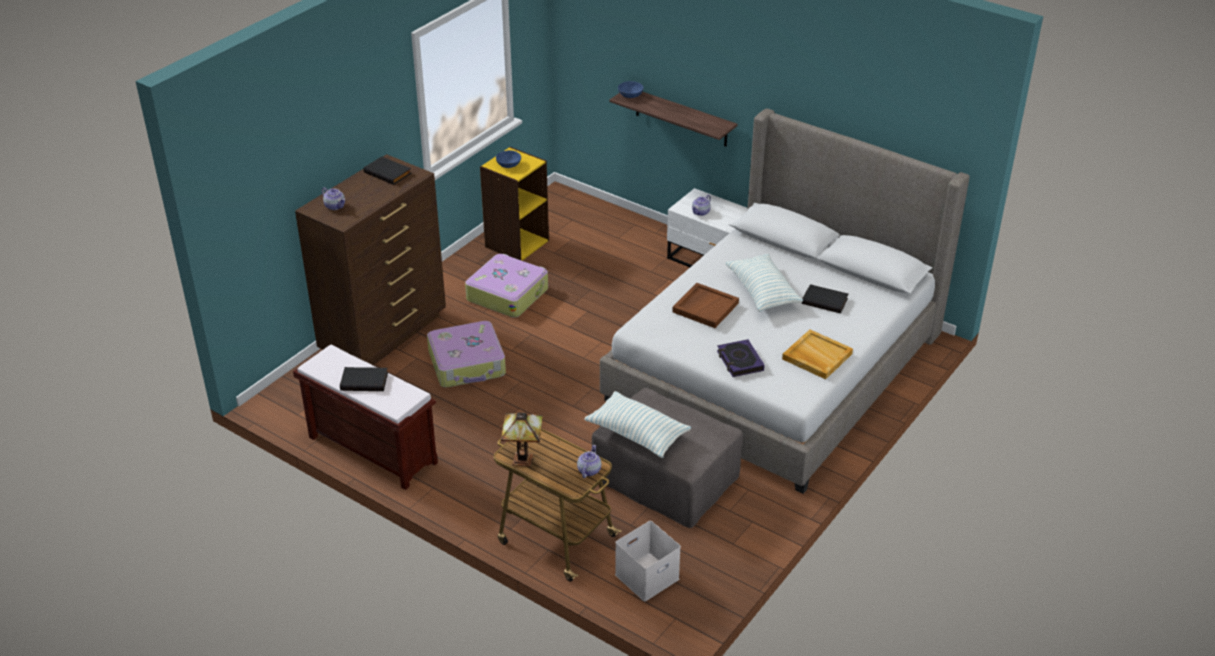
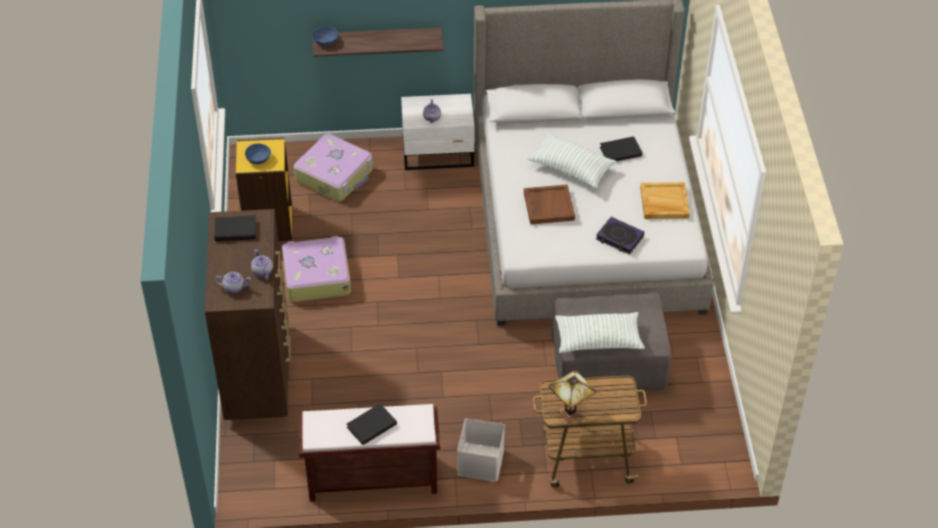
camera: 40 degrees left, 10 degrees up
(467, 364) = (358, 358): suitcase -> suitcase (335, 175)
(589, 470) = (622, 391): teapot -> teapot (262, 271)
(647, 578) = (676, 445): white storage box -> white storage box (481, 462)

